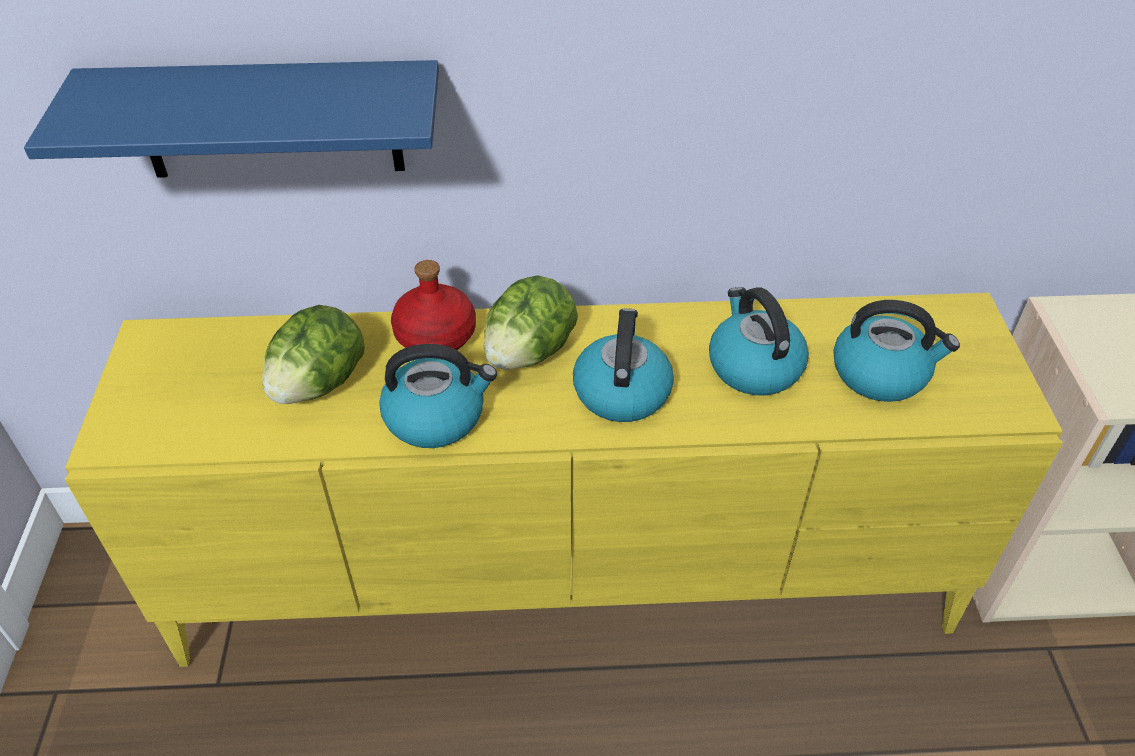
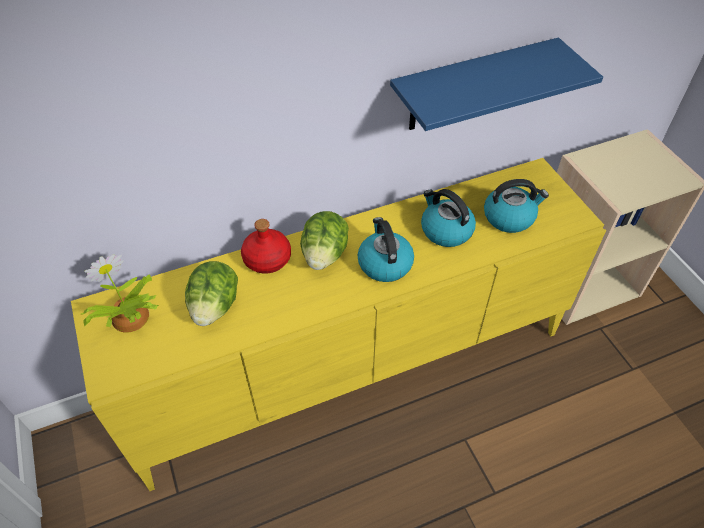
camera: 20 degrees left, 5 degrees up
(188, 367) = (129, 319): none -> potted plant
(269, 120) = (155, 163): blue shelf -> blue shelf (472, 86)
(436, 417) = (292, 307): kettle -> none

